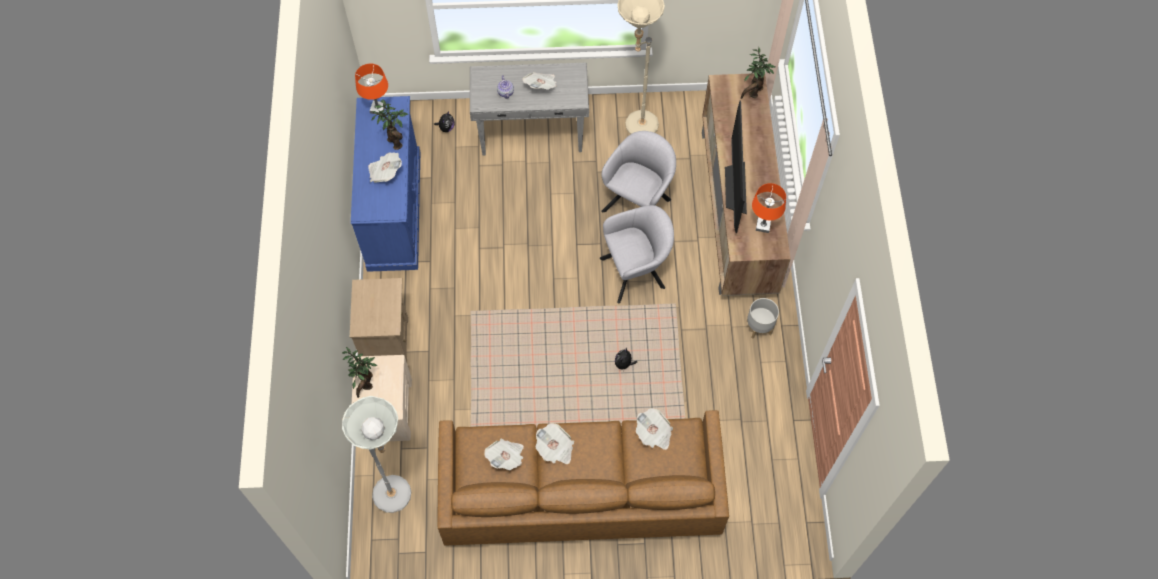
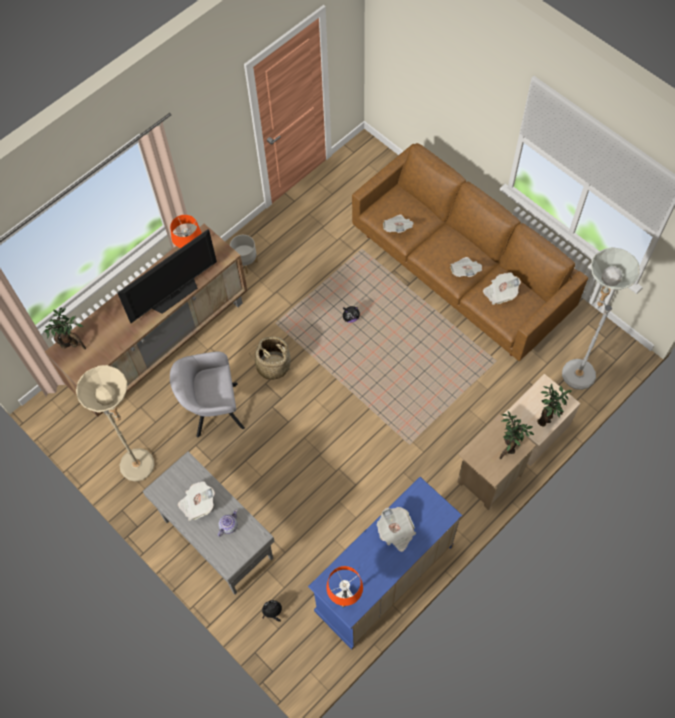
camera: 130 degrees left, 0 degrees up
(395, 140) = (361, 554): potted plant -> potted plant (509, 447)
(636, 272) = (273, 365): grey armchair -> basket

